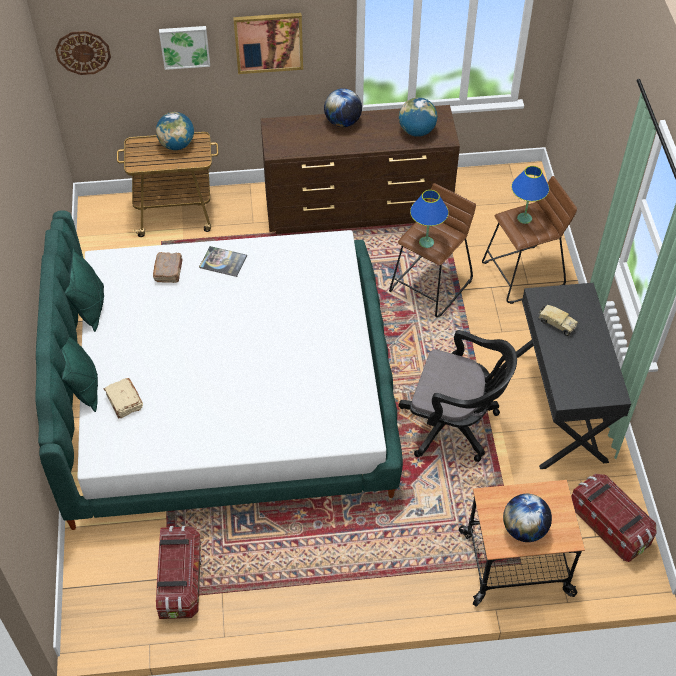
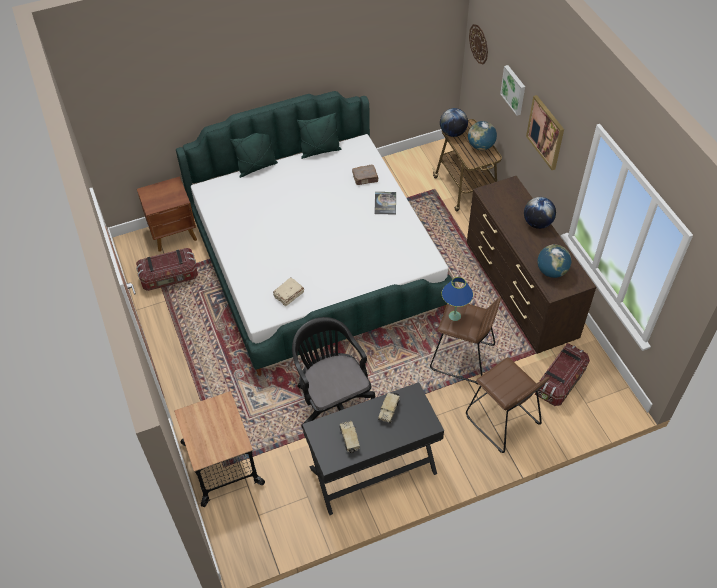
camera: 75 degrees right, 0 degrees up
(96, 561) = (174, 234): none -> brown nightstand
(124, 402) = (250, 188): beige book -> beige book (288, 295)
(454, 425) = (332, 401): black office chair -> black office chair turned 150 degrees clockwise
(524, 218) = (511, 377): blue table lamp -> none
(524, 529) = (203, 428): globe -> globe (452, 133)
(588, 368) = (350, 439): none -> toy truck
(610, 525) = (271, 524): storage box -> storage box (560, 382)

